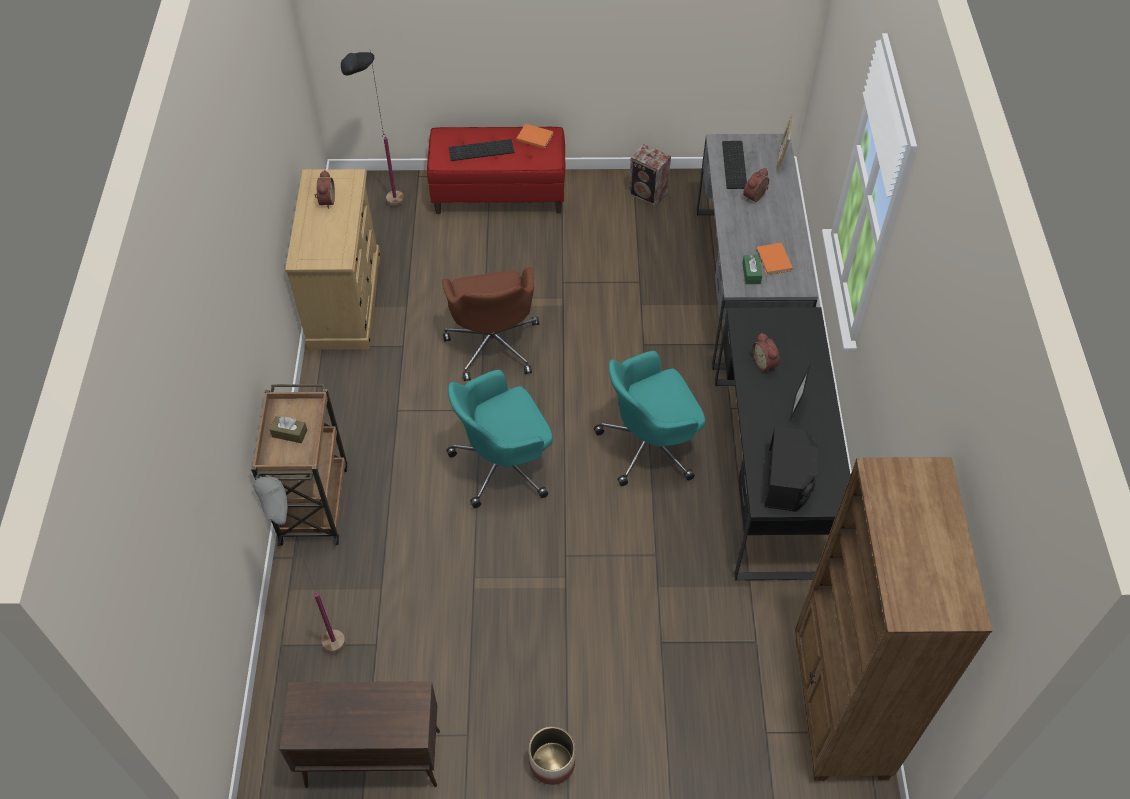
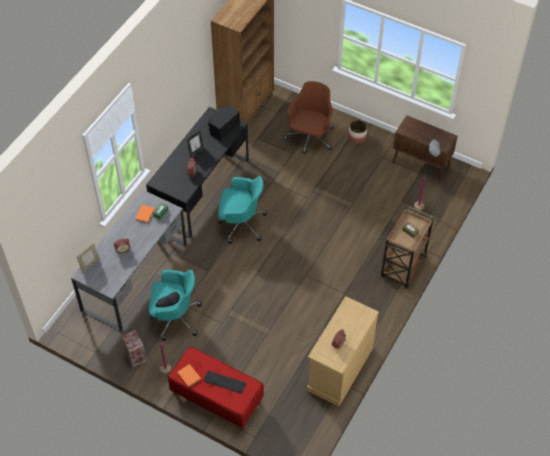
camera: 150 degrees left, 0 degrees up
(387, 212) = (287, 418): black floor lamp -> black floor lamp (174, 365)
(493, 343) = (278, 306): brown office chair -> brown office chair (310, 138)
(504, 464) = (310, 245): turquoise office chair -> turquoise office chair (175, 317)
(735, 165) = (115, 272): keyboard -> none

